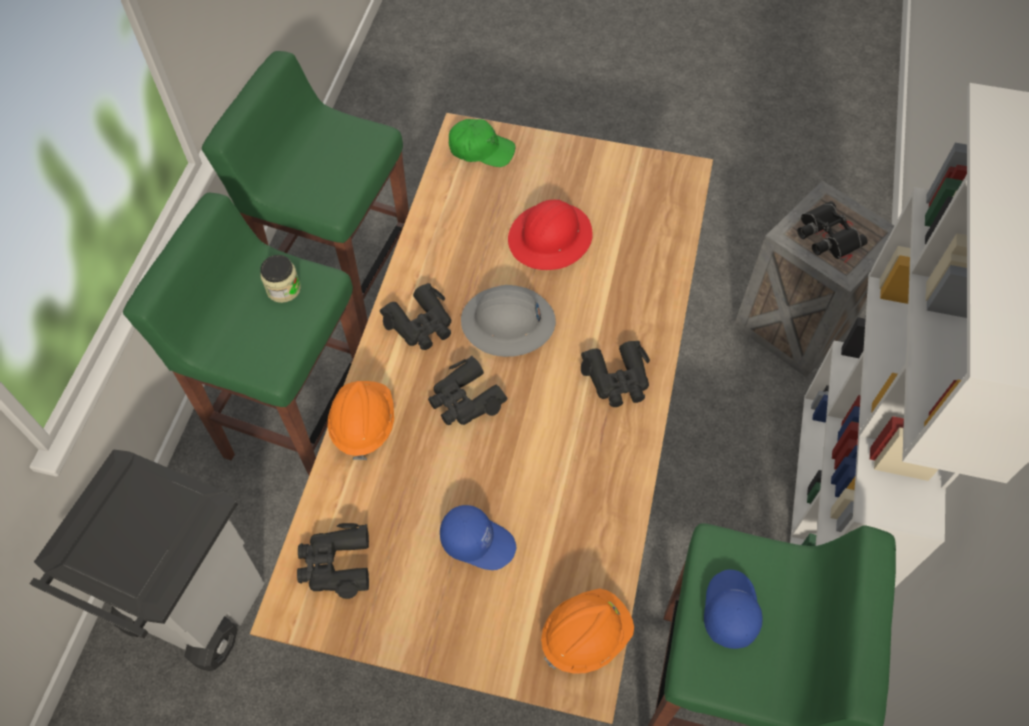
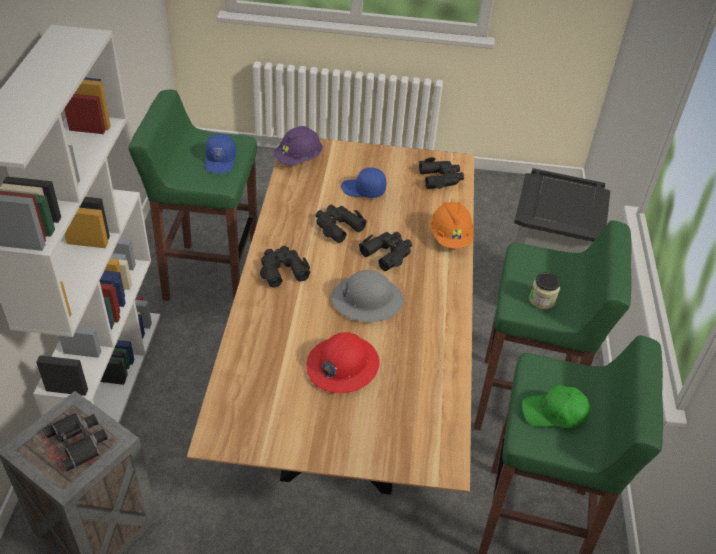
camera: 170 degrees right, 15 degrees down
(421, 324) = (431, 295): black binoculars -> black binoculars (337, 226)
(481, 149) = (422, 448): green cap -> green cap (554, 413)
(585, 636) = (298, 159): orange hard hat -> purple hard hat

